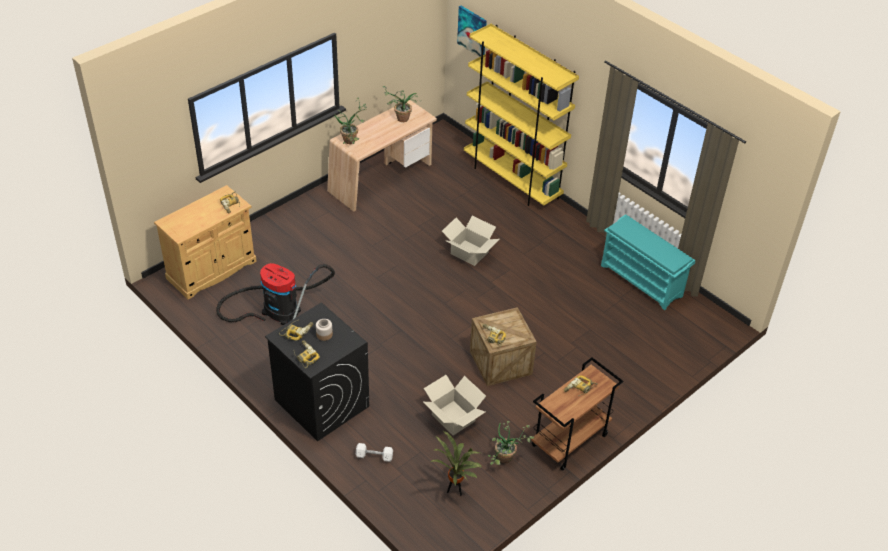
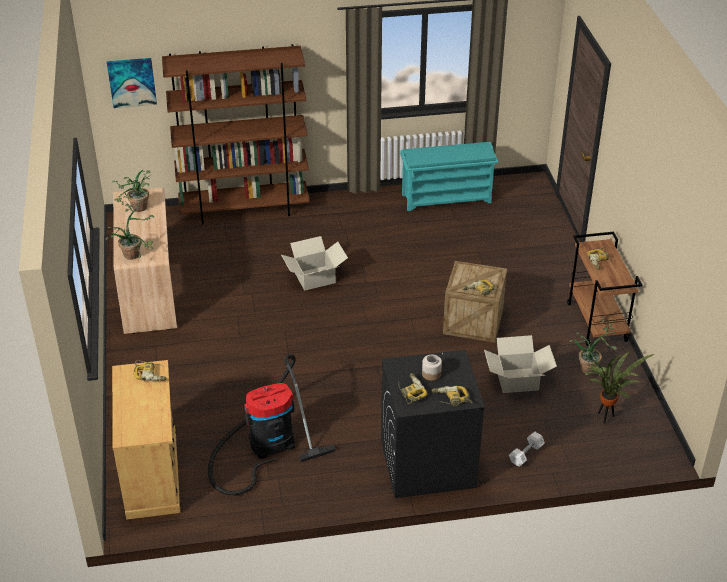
camera: 55 degrees left, 5 degrees down
(512, 180) = (245, 209): yellow bookcase -> brown bookcase

